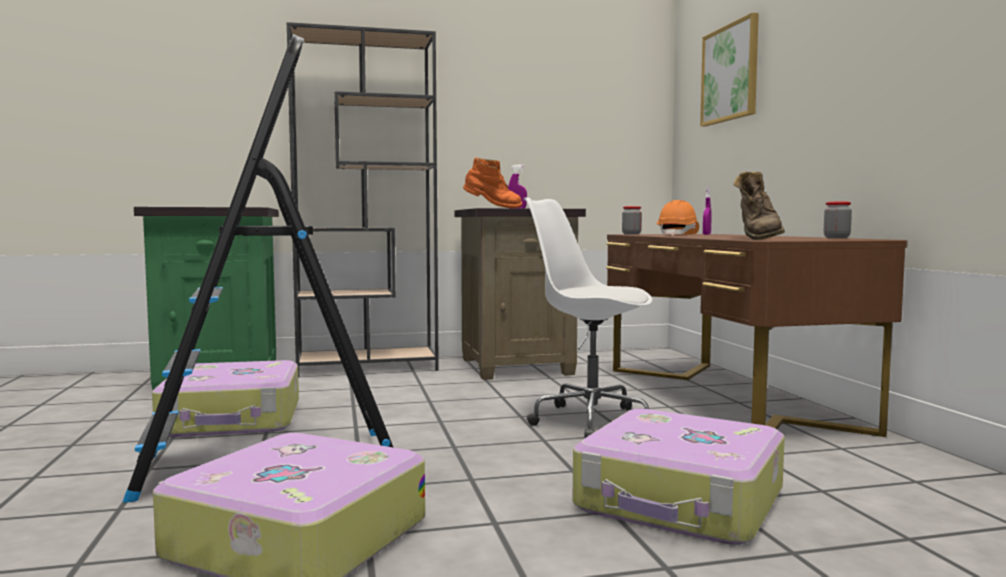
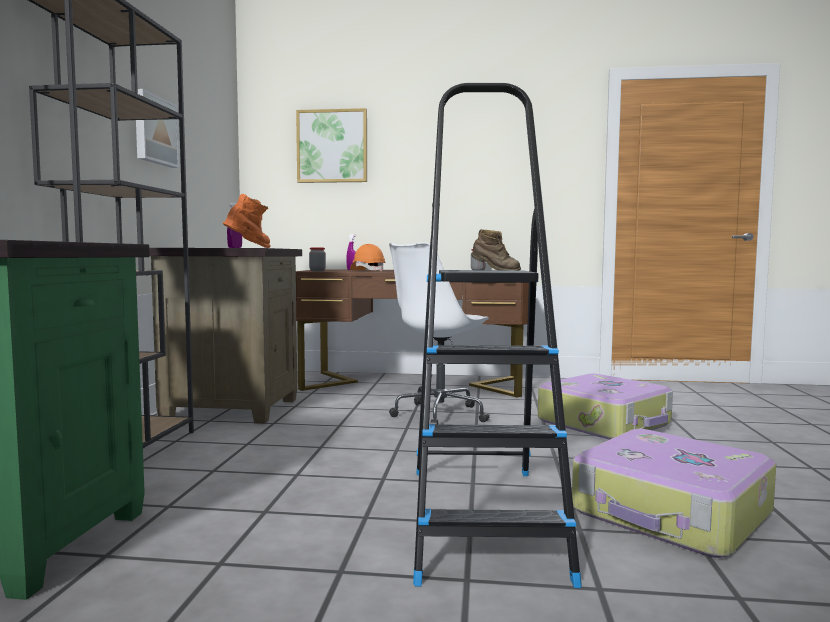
camera: 70 degrees left, 0 degrees up
(233, 419) = (282, 534): suitcase -> none
(497, 105) = (154, 130): none -> picture

